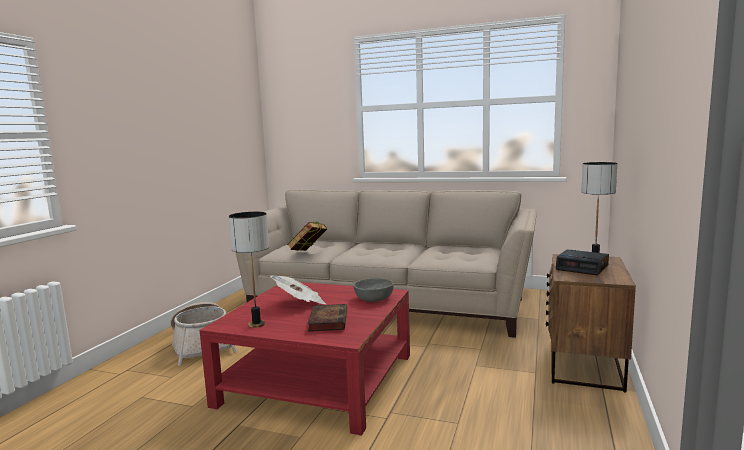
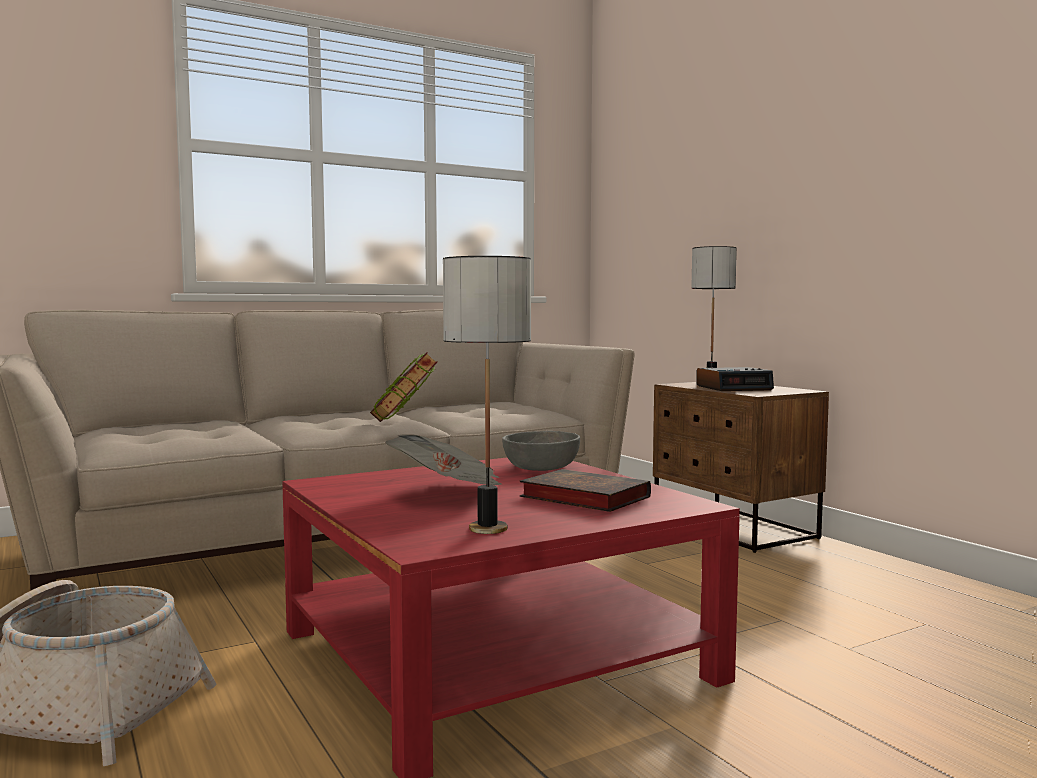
camera: 50 degrees left, 5 degrees down
(308, 253) = (217, 437): book -> book (403, 423)

